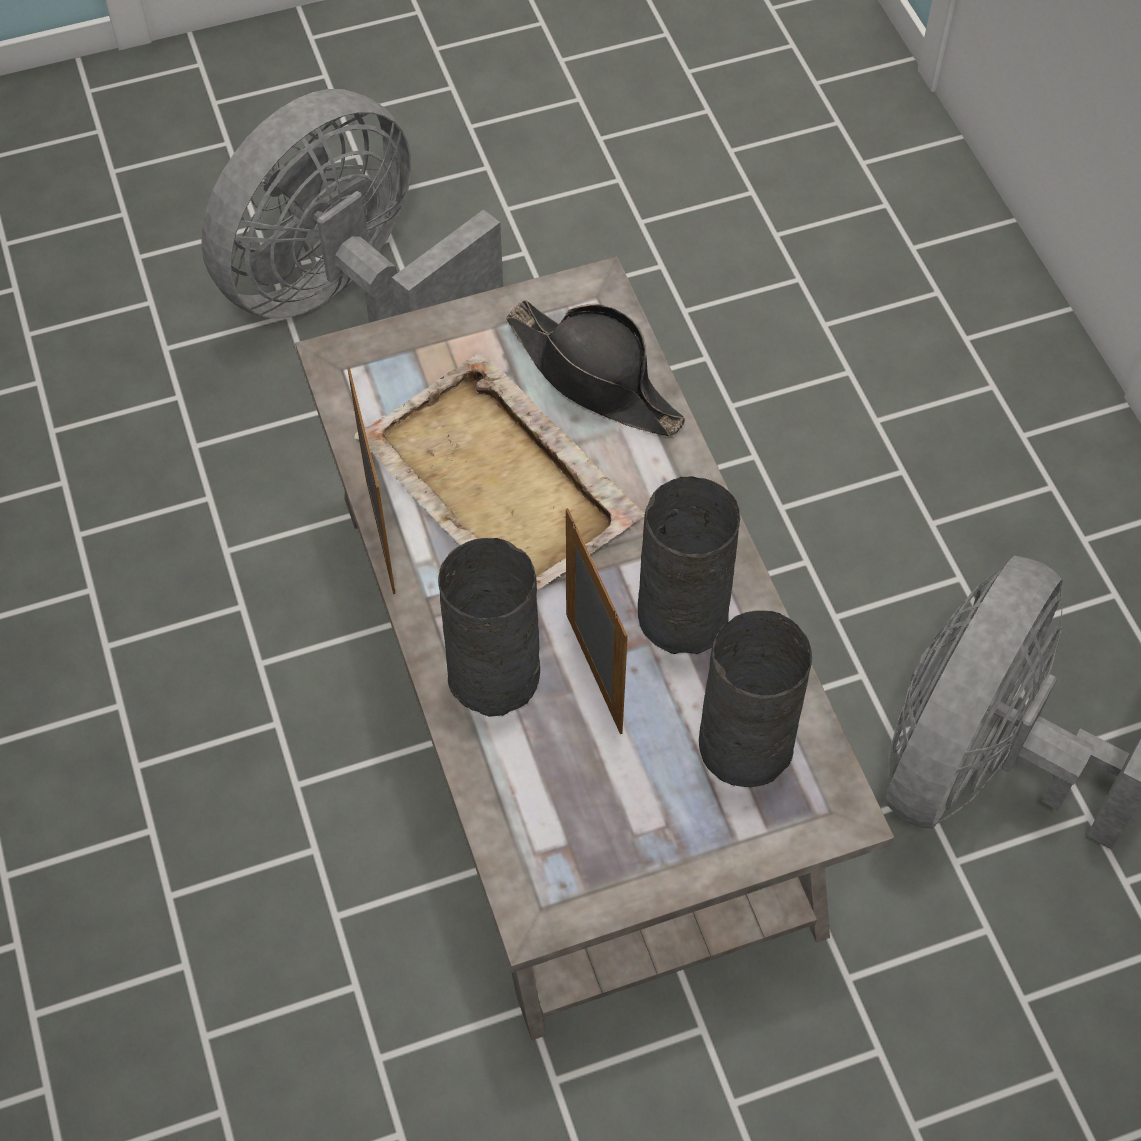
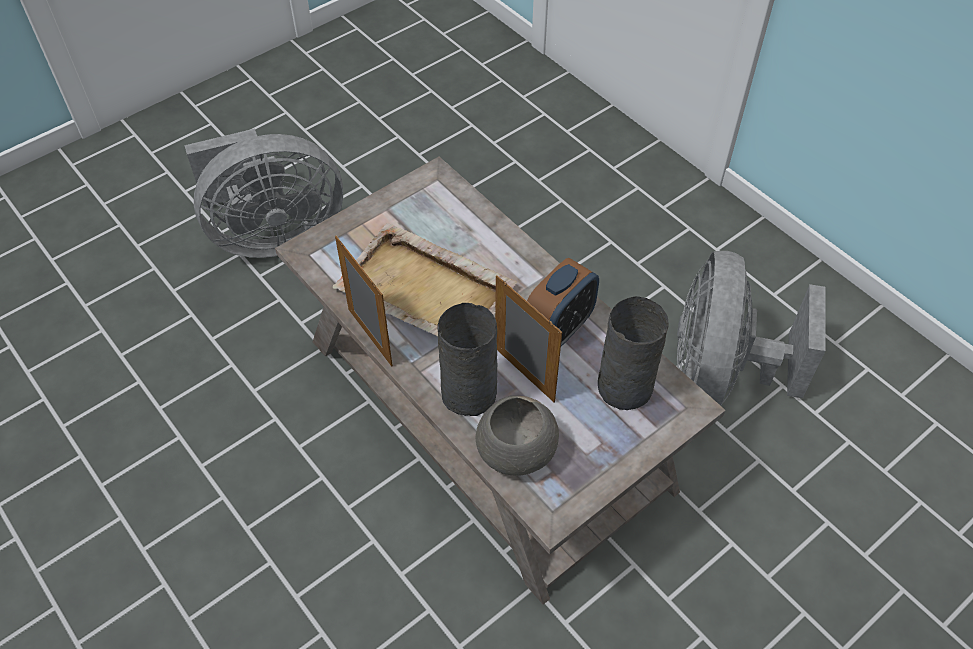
camera: 20 degrees left, 5 degrees down
(350, 299) = (273, 235): grey fan -> grey fan turned 135 degrees counterclockwise
(524, 793) = (514, 451): none -> grey bowl
(595, 378) = (455, 221): black hat -> none
(683, 613) = (559, 328): grey vase -> alarm clock

